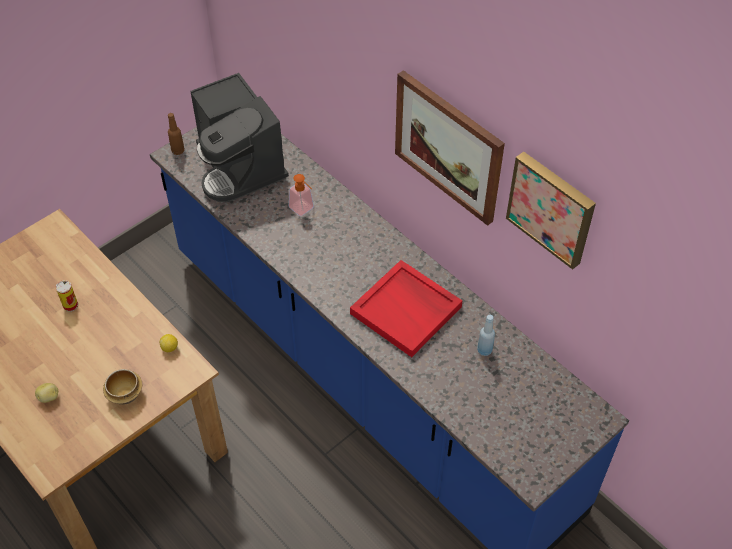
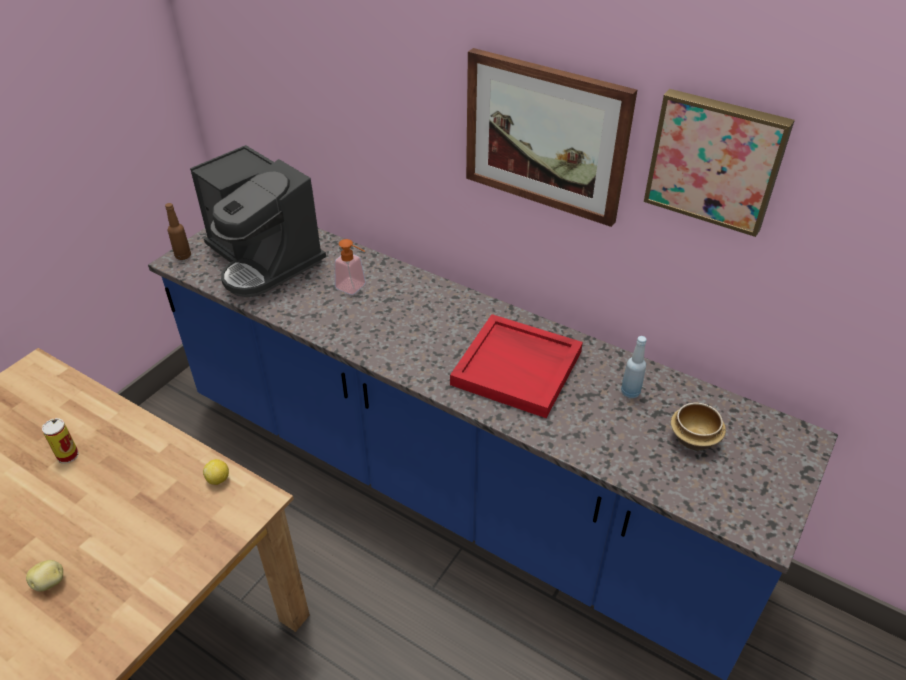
camera: 15 degrees left, 10 degrees down
(125, 395) = (166, 553): bowl -> bowl (694, 439)

